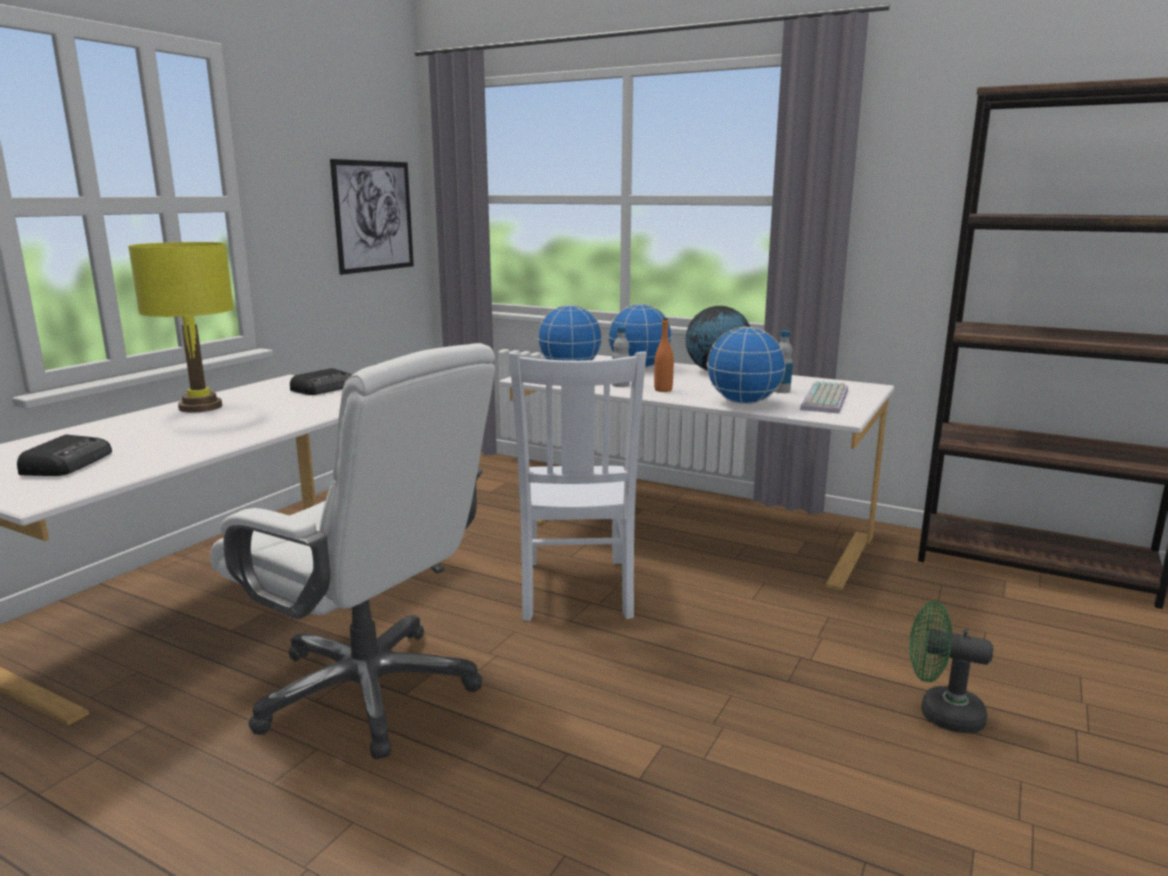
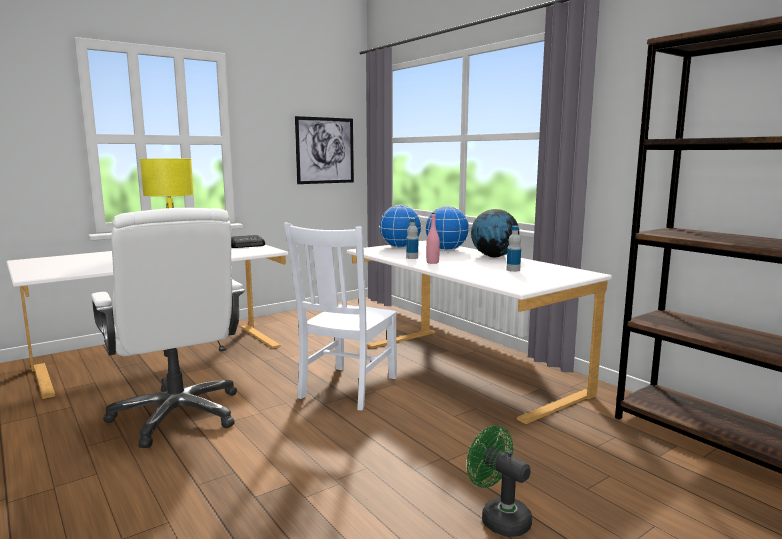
camera: 25 degrees right, 5 degrees down
(68, 463) = (72, 265): radio -> none
(663, 390) = (432, 262): orange bottle -> pink bottle
(743, 403) = (469, 274): globe -> none
(826, 400) = (534, 278): keyboard -> none

